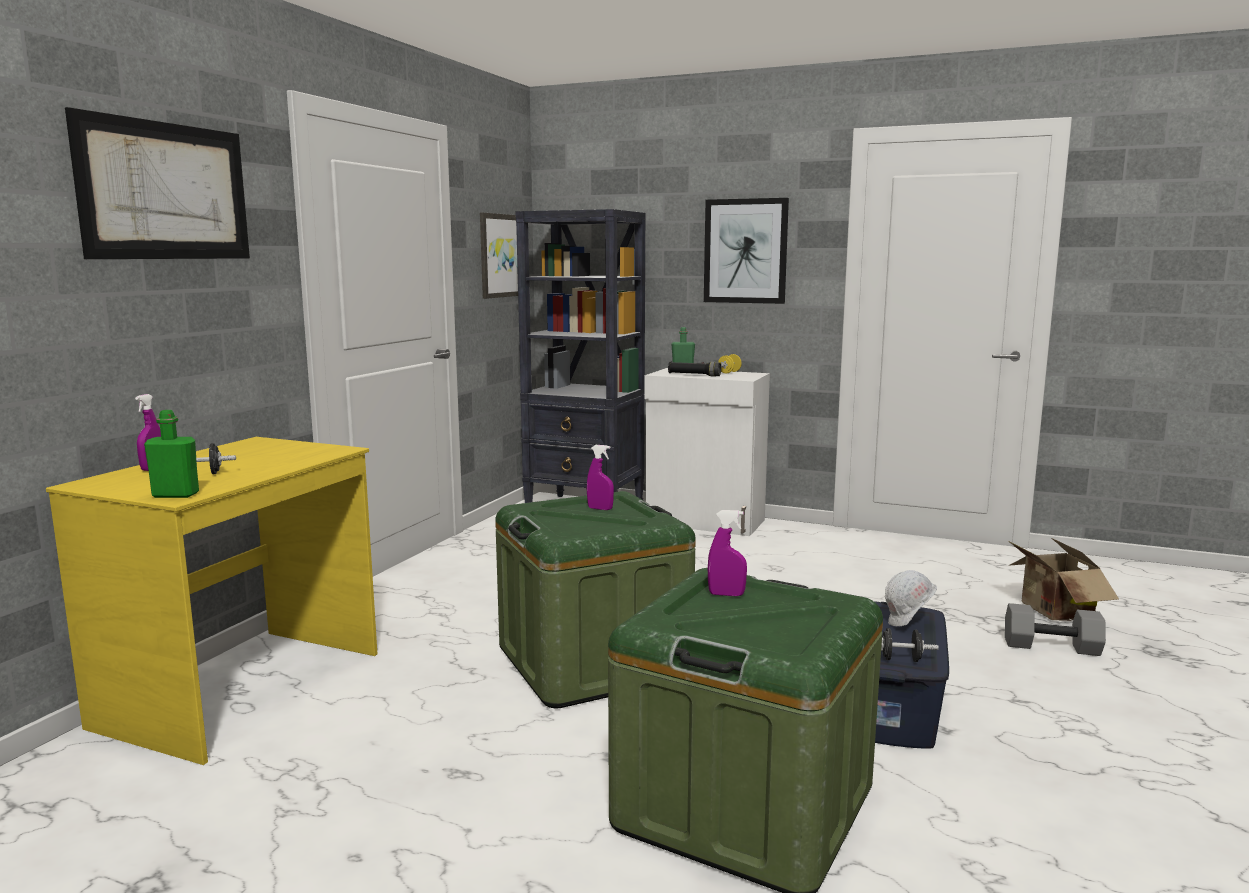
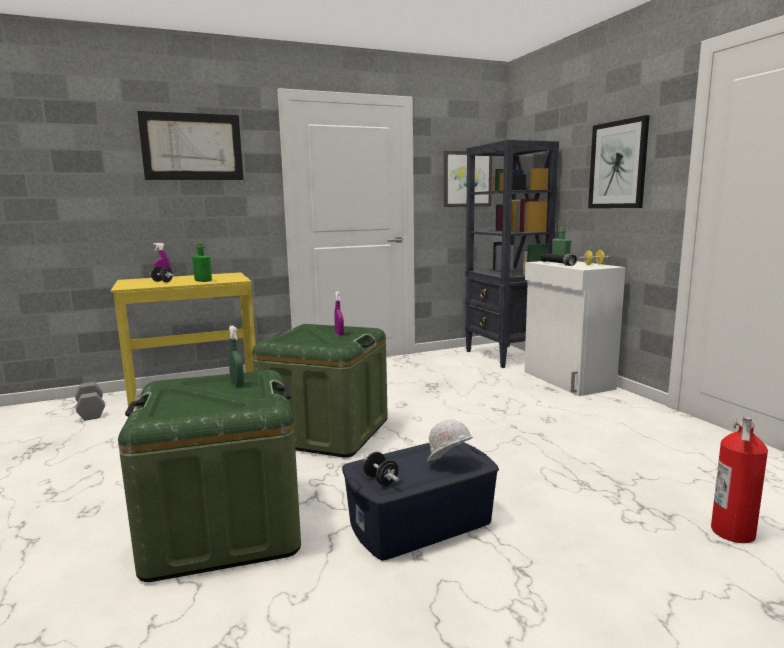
camera: 45 degrees right, 0 degrees up
(175, 495) = (127, 286): green bottle -> green bottle (203, 280)
(726, 594) = (237, 384): purple spray bottle -> green spray bottle
(1052, 646) = (658, 553): grey dumbbell -> grey dumbbell (92, 411)
(1053, 612) = (733, 532): cardboard box -> fire extinguisher

